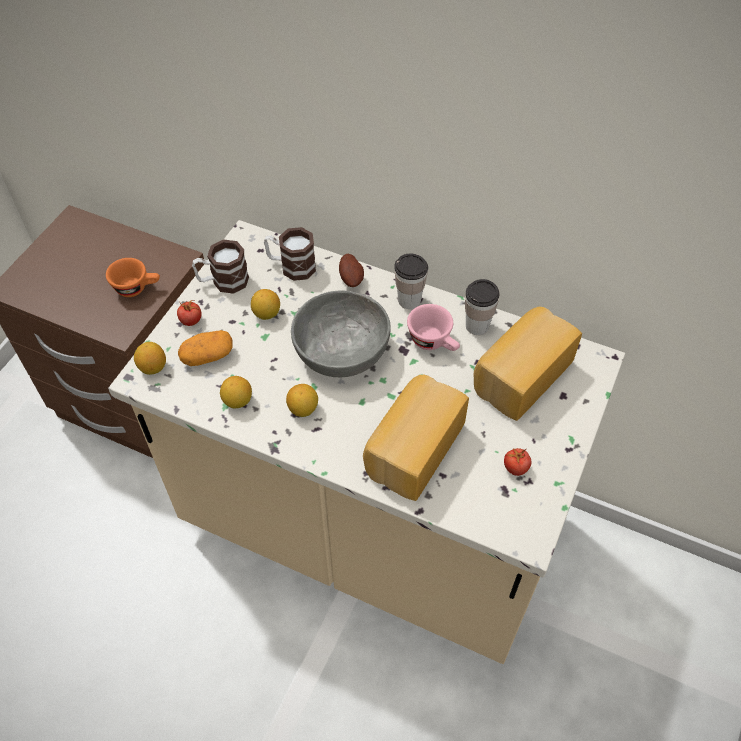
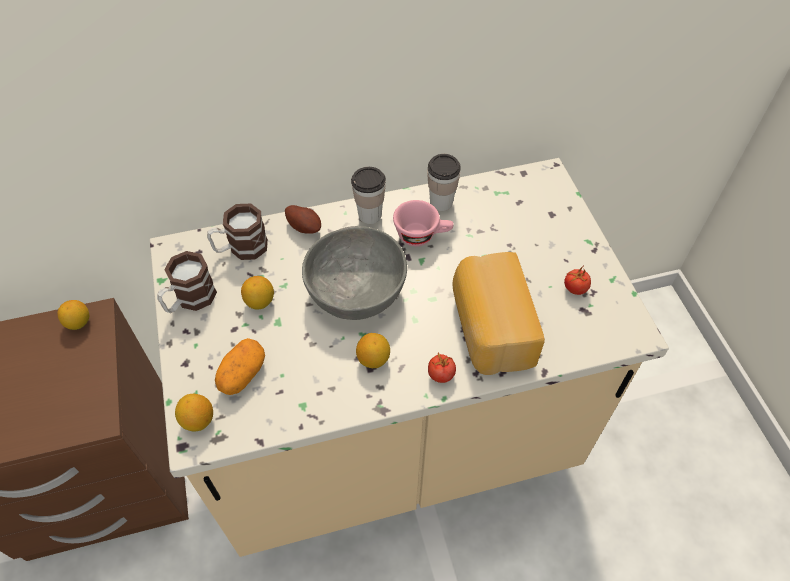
camera: 40 degrees left, 0 degrees up
(137, 287) = (75, 369): orange cup -> none
(191, 321) = (194, 354): tomato -> tomato (441, 375)
(238, 401) = (310, 393): lemon -> lemon (79, 323)
(520, 375) = (508, 219): bread -> none

